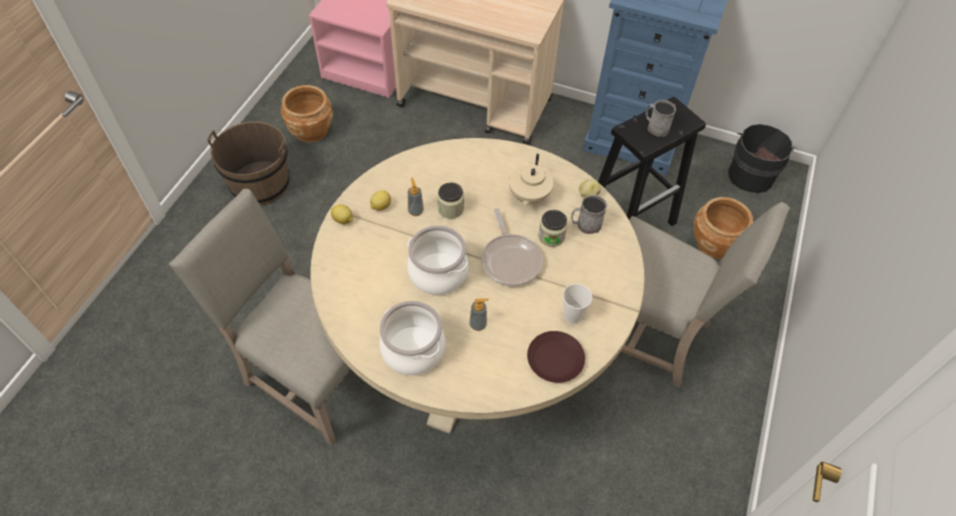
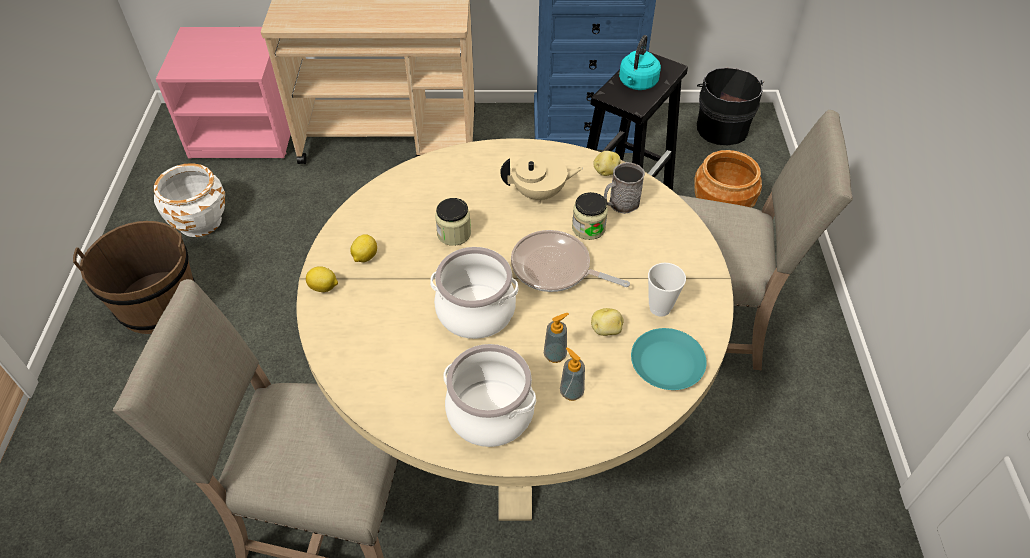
camera: 20 degrees left, 5 degrees down
(311, 131) = (200, 222): brown planter -> white planter
(415, 211) = (412, 249): soap dispenser -> soap dispenser (571, 392)
(510, 260) = (555, 268): frying pan -> frying pan turned 150 degrees clockwise
(524, 319) = (606, 330): none -> potato
(528, 197) = (539, 193): beige teapot -> beige teapot turned 90 degrees counterclockwise
(555, 360) = (667, 364): brown plate -> turquoise plate
(655, 127) = (637, 84): grey mug -> turquoise kettle

